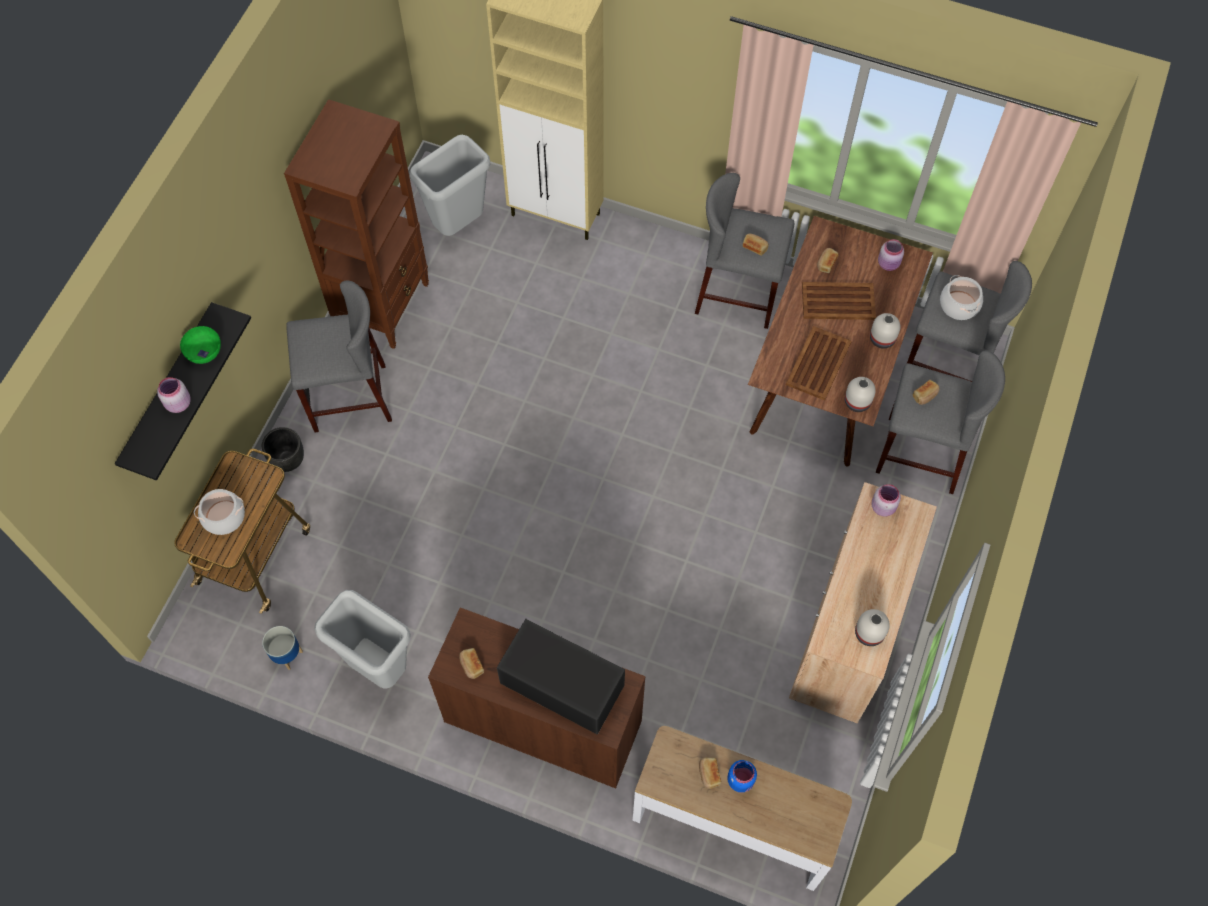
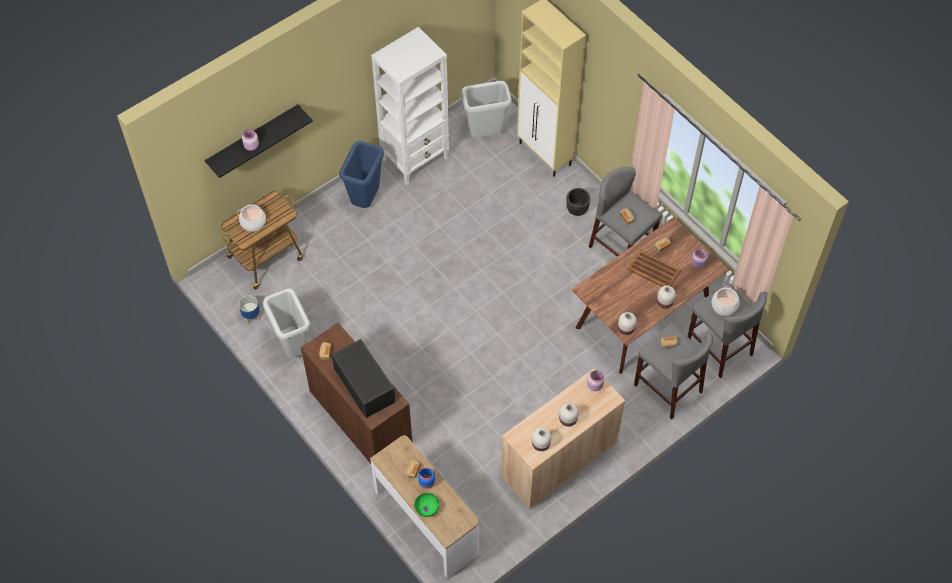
camera: 30 degrees right, 5 degrees down
(204, 352) = (279, 127): green bowl -> green bowl (427, 508)
(288, 461) = (313, 218): black planter -> black planter (577, 210)
(349, 398) = (366, 200): grey stool -> blue trash can
(383, 305) = (415, 159): brown bookcase -> white bookcase
(818, 364) = (618, 297): brown tray -> none
(880, 575) = (568, 419): none -> white vase

